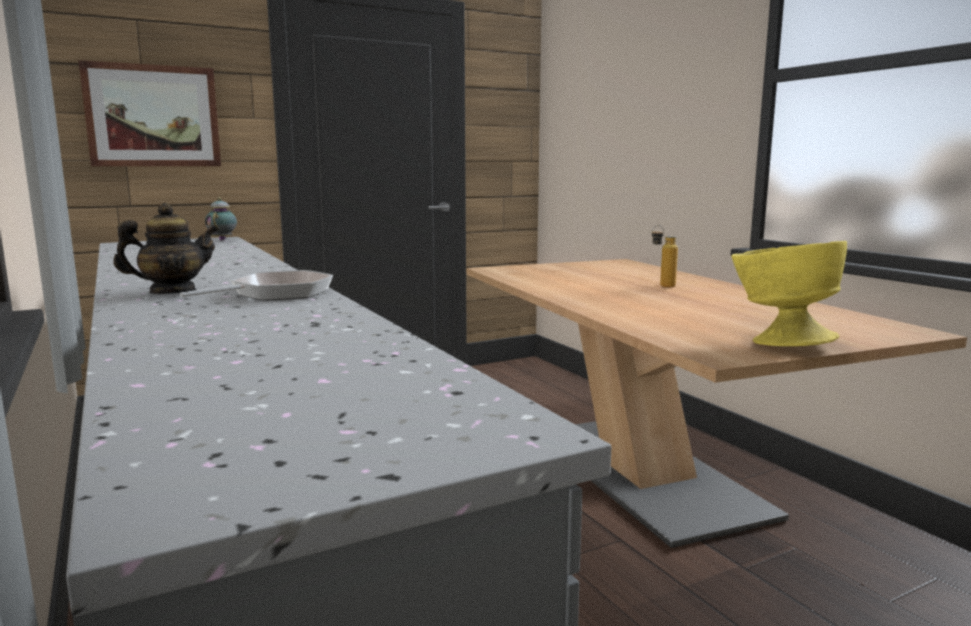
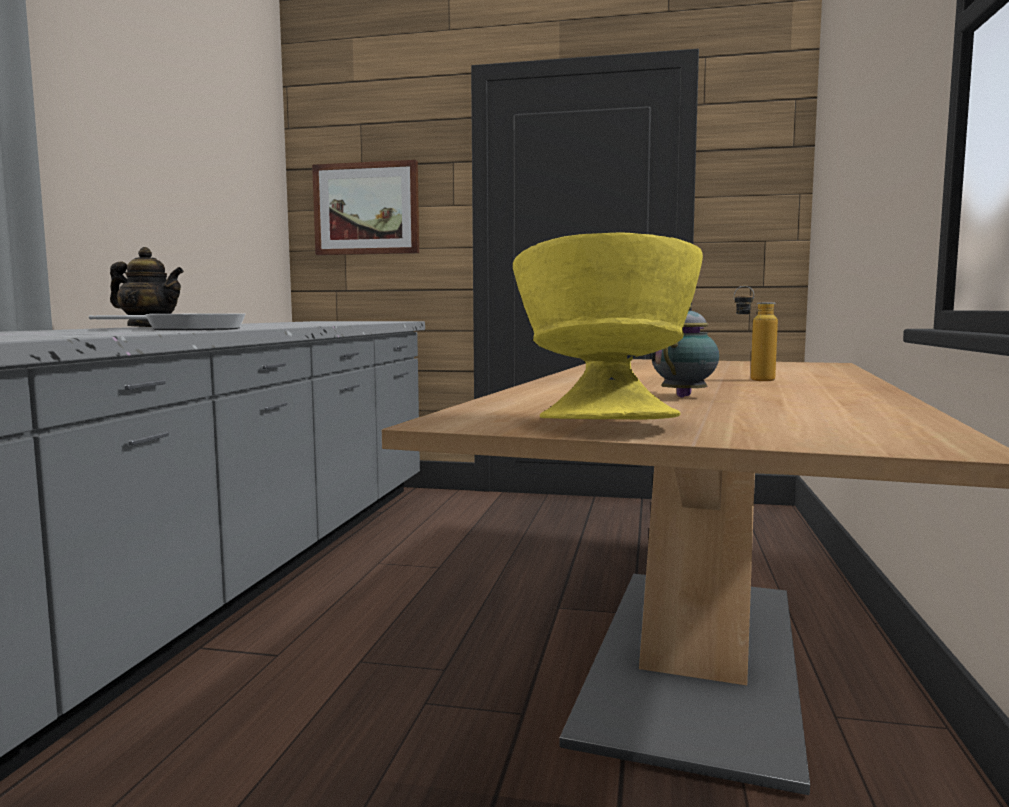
camera: 40 degrees right, 5 degrees down
(223, 240) = (397, 321): teapot -> teapot (686, 396)

